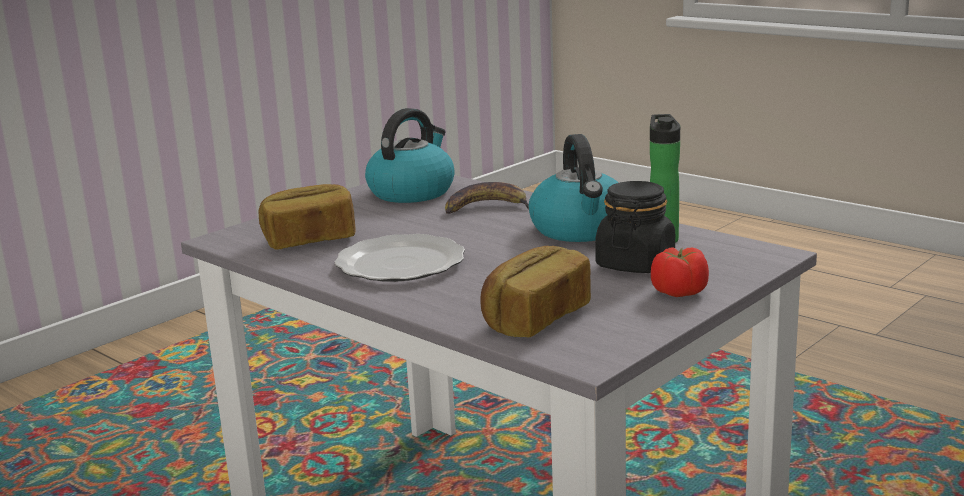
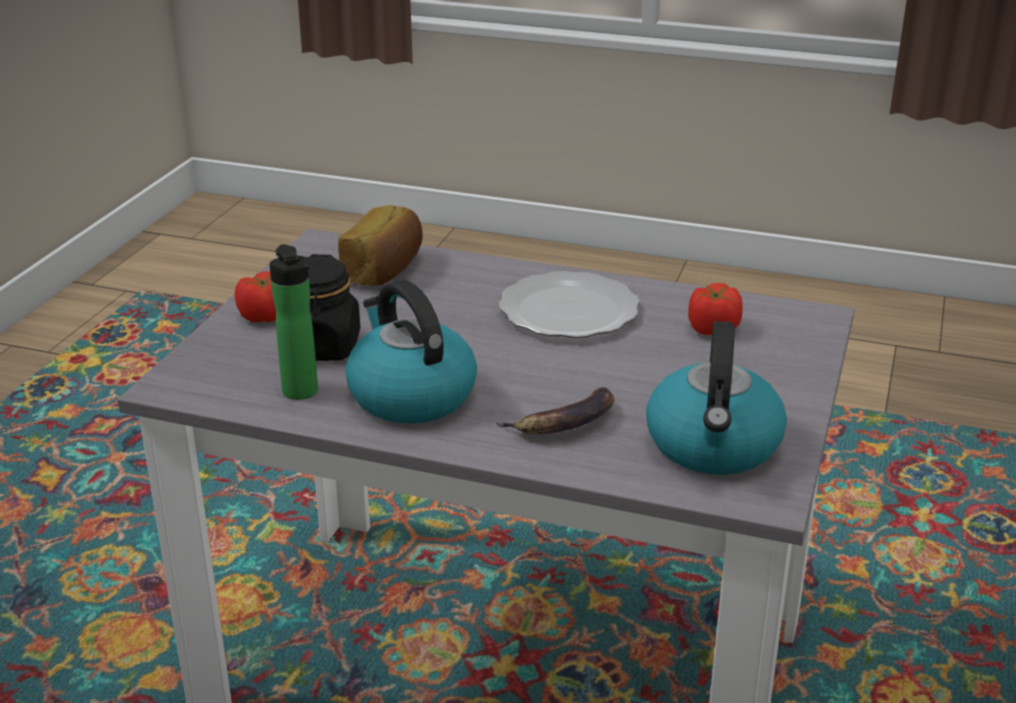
camera: 155 degrees right, 10 degrees up
(310, 240) = (712, 329): bread -> tomato

